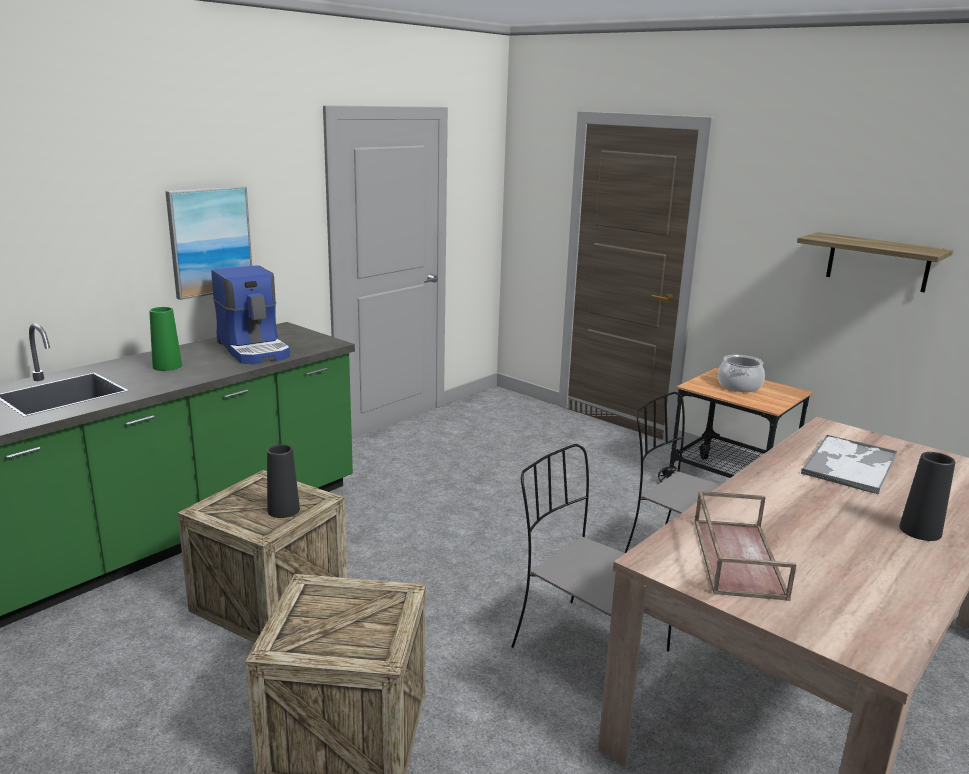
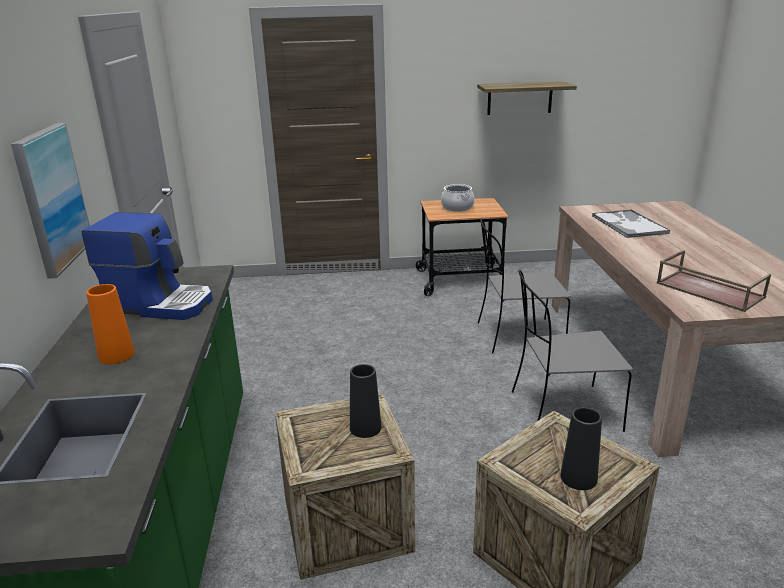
camera: 45 degrees left, 5 degrees up
(167, 366) = (116, 355): green vase -> orange vase
(920, 531) = (717, 243): black vase -> black vase (578, 477)

